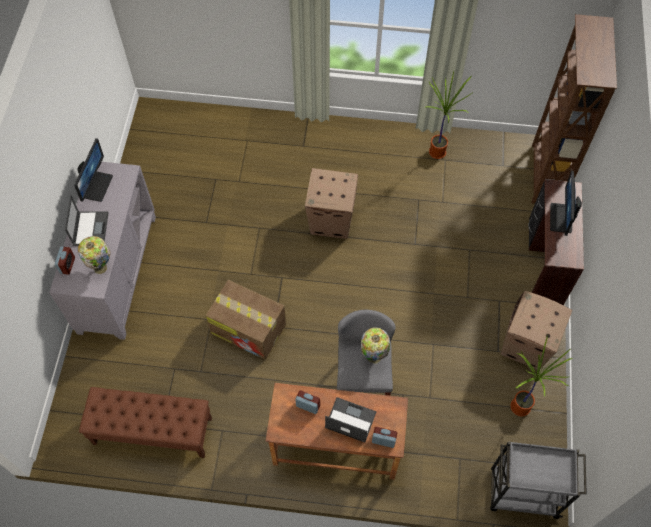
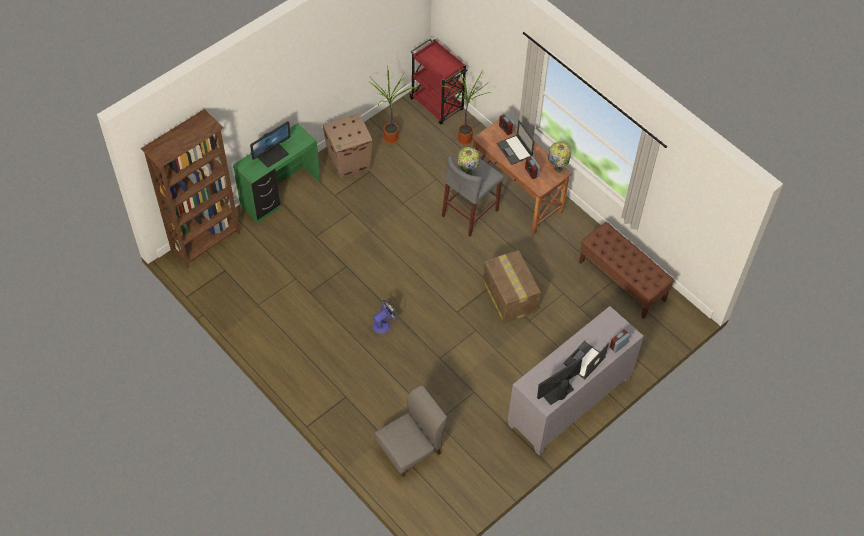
camera: 140 degrees left, 5 degrees down
(101, 267) = (596, 327): table lamp -> table lamp (557, 168)
(216, 146) = (410, 450): none -> grey chair
(332, 220) = (384, 324): cardboard box -> fan
(438, 152) = (255, 314): potted plant -> potted plant (463, 139)
(522, 493) = (437, 105): grey cart -> red cart
(543, 263) = (281, 194): brown desk -> green desk

